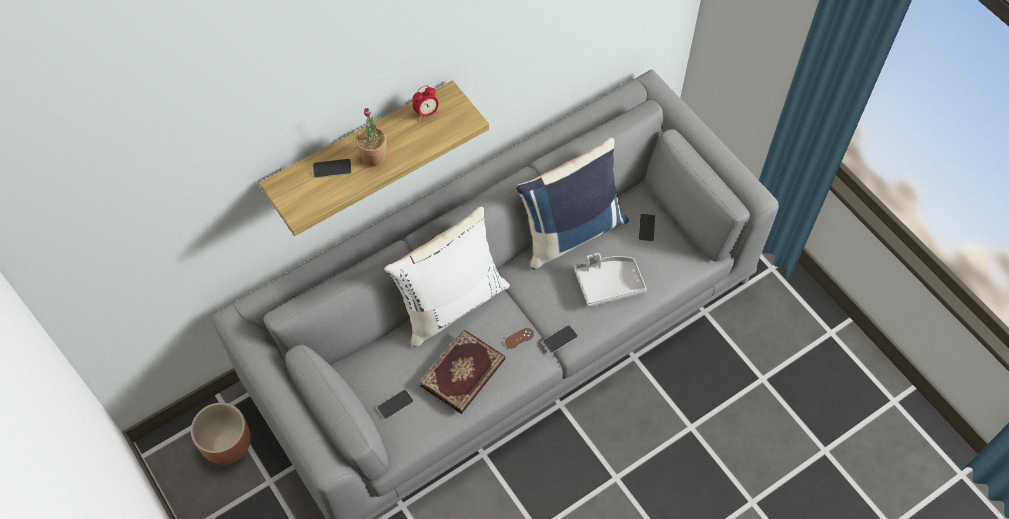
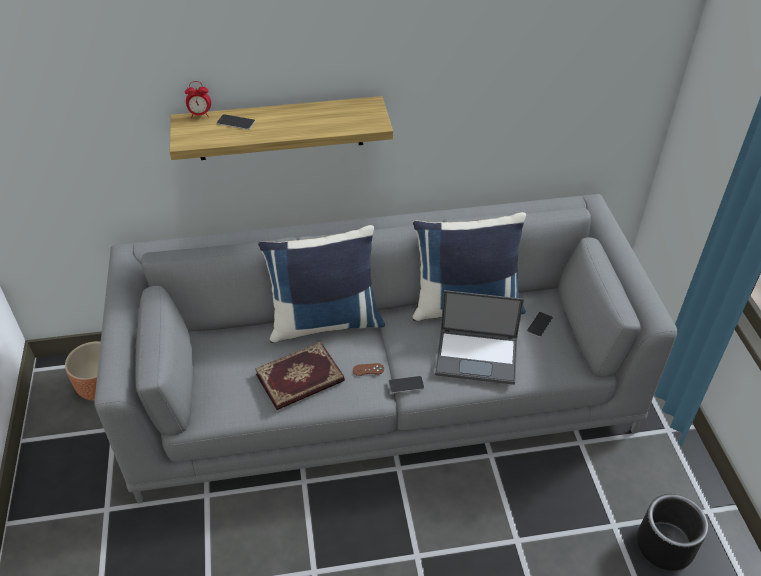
camera: 25 degrees right, 15 degrees down
(373, 156) = (276, 124): potted plant -> none
(395, 404) = (225, 380): phone -> none
(426, 113) = (343, 109): alarm clock -> alarm clock (200, 115)
(451, 303) = (325, 321): white pillow -> blue pillow
(608, 283) = (477, 356): grey tray -> laptop
(808, 378) = (665, 544): none -> black planter

